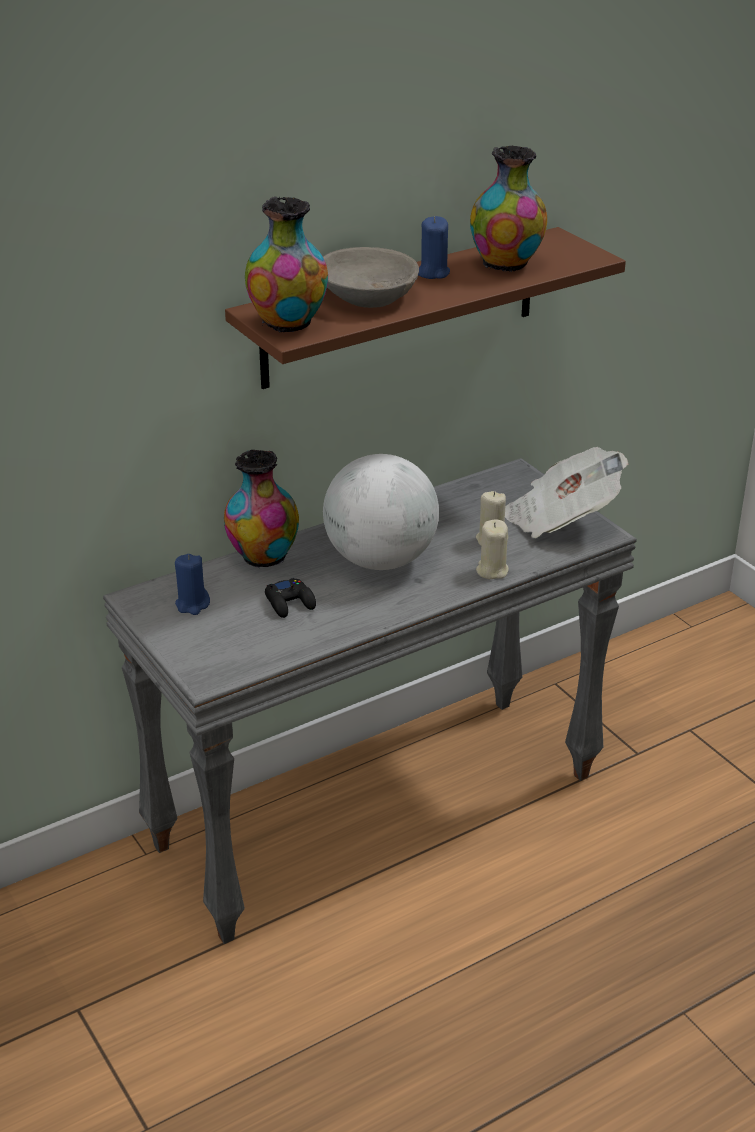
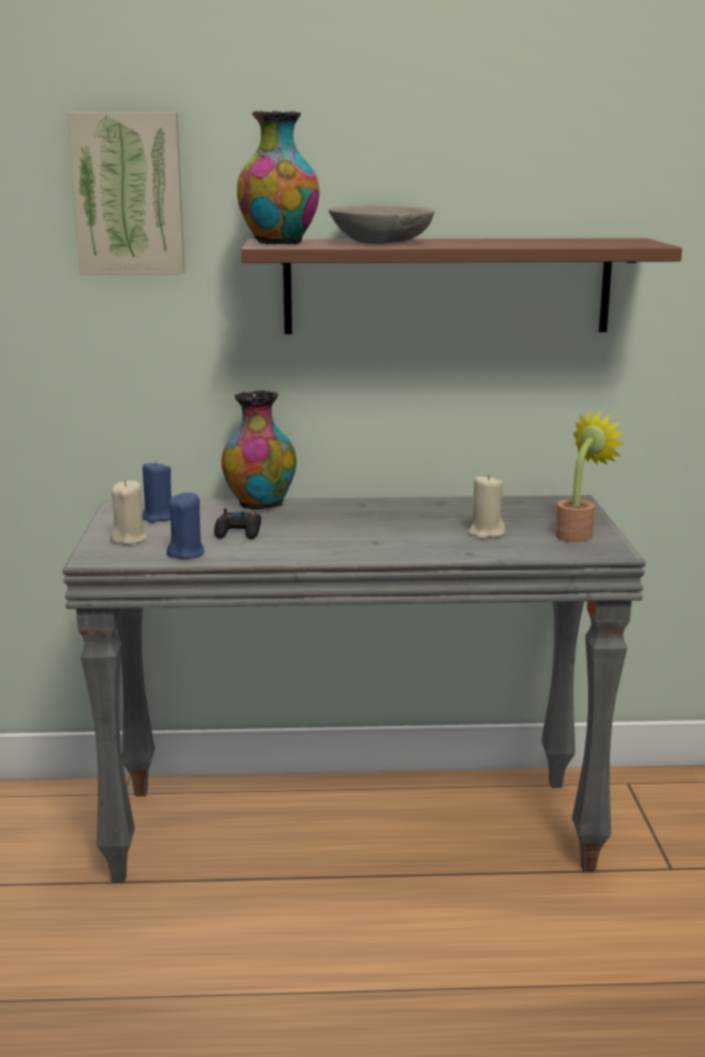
camera: 30 degrees right, 15 degrees down
(109, 292) = (129, 194): none -> picture
(380, 560) = (359, 525): globe -> none
(433, 273) = (468, 240): blue candle -> blue candle (186, 553)
(492, 570) = (456, 550): beige candle -> beige candle (129, 539)
(506, 265) = (549, 242): vase -> none
(561, 518) = (578, 534): newspaper -> potted plant

